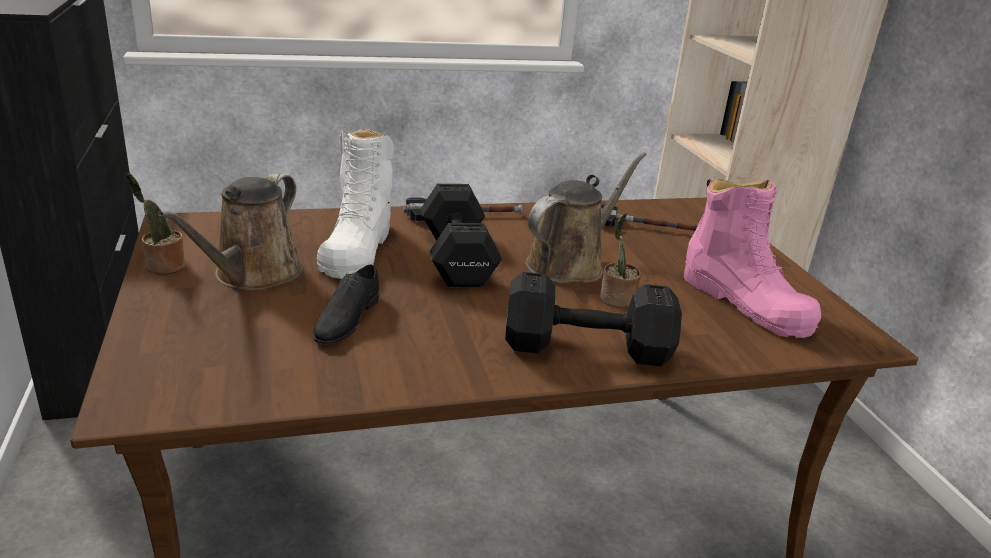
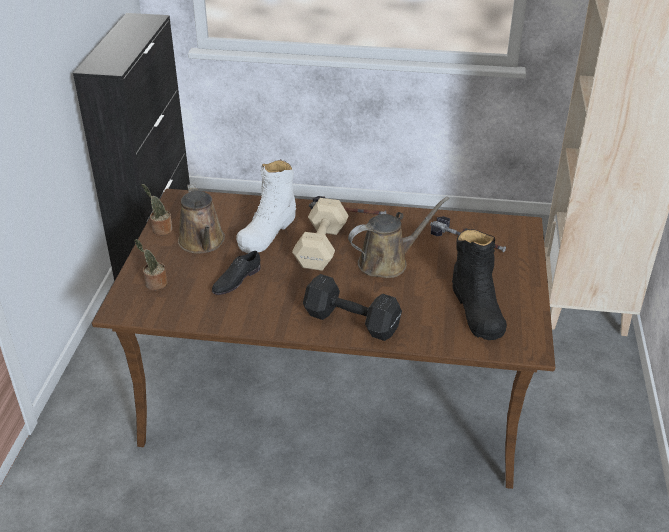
camera: 25 degrees right, 10 degrees up
(253, 275) = (202, 243): brown watering can -> brown watering can turned 60 degrees counterclockwise
(456, 259) = (320, 248): black dumbbell -> beige dumbbell
(616, 300) = (395, 293): potted plant -> potted plant (154, 284)
(745, 303) = (477, 309): pink boot -> black boot

